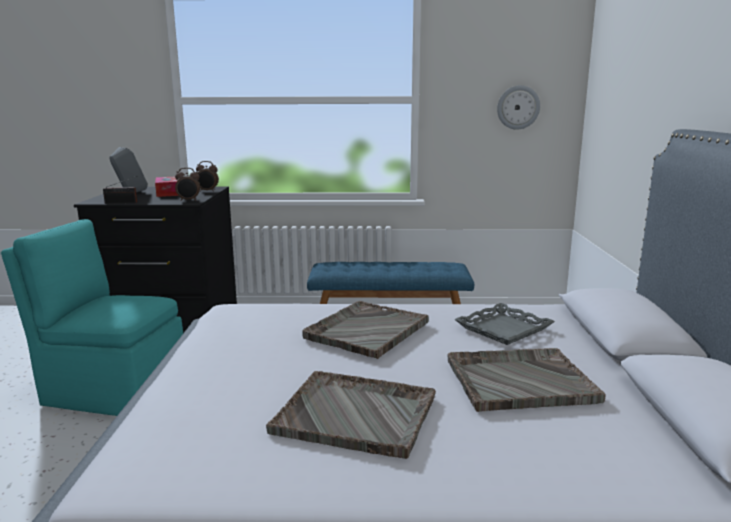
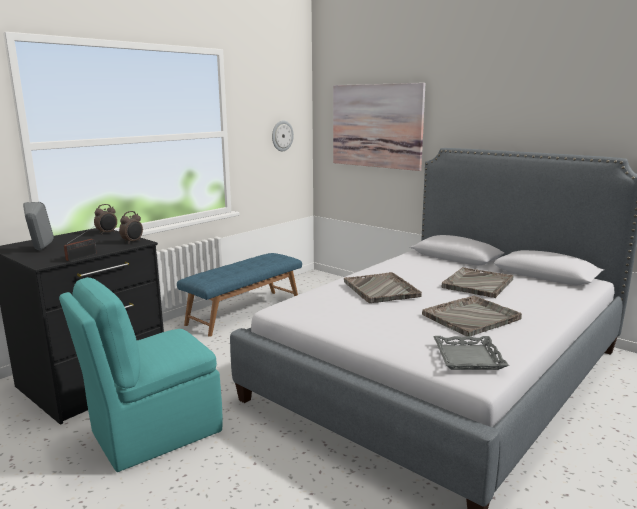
camera: 50 degrees left, 0 degrees up
(167, 193) = (77, 241): tissue box -> none
(504, 329) = (420, 269): grey tray -> grey tray (469, 358)
(635, 92) = (376, 126): none -> picture

